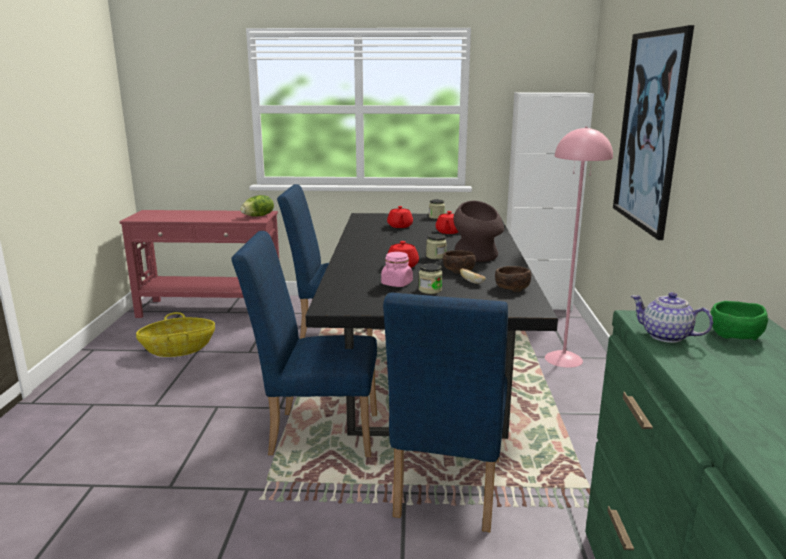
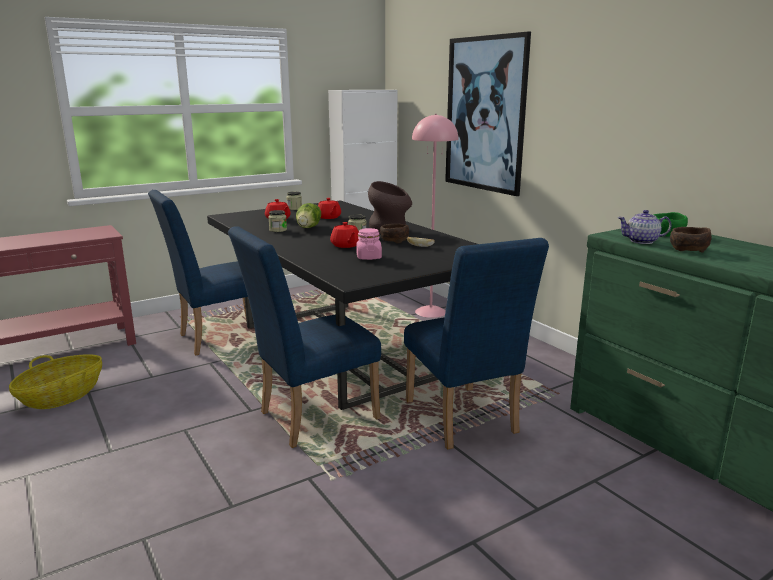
camera: 35 degrees left, 0 degrees up
(258, 216) = (100, 232): lettuce -> lettuce (309, 227)
(430, 290) = (403, 257): jar -> jar (278, 230)
(511, 288) = (454, 245): brown bowl -> brown bowl (687, 250)

